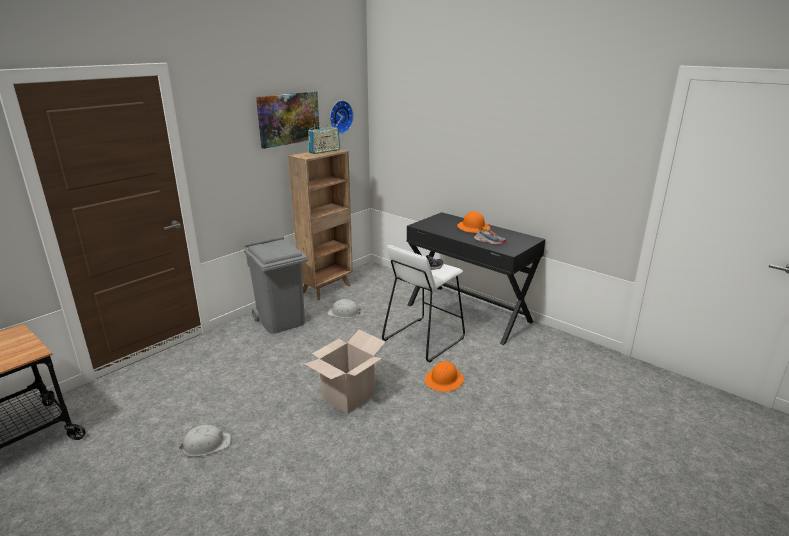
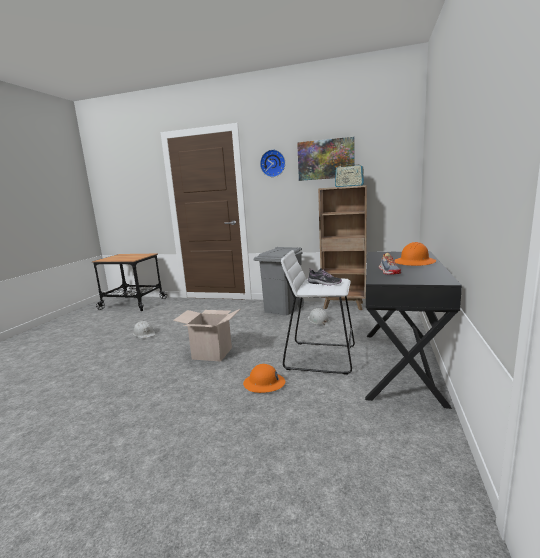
camera: 65 degrees right, 10 degrees down
(340, 116) = (382, 159): wall clock -> wall clock (273, 163)

